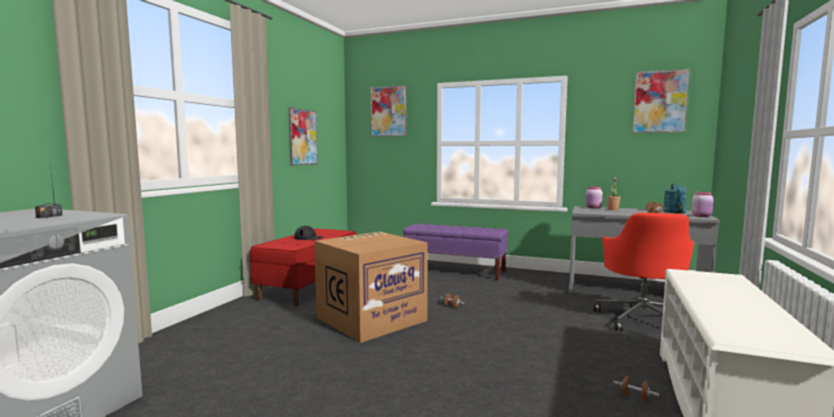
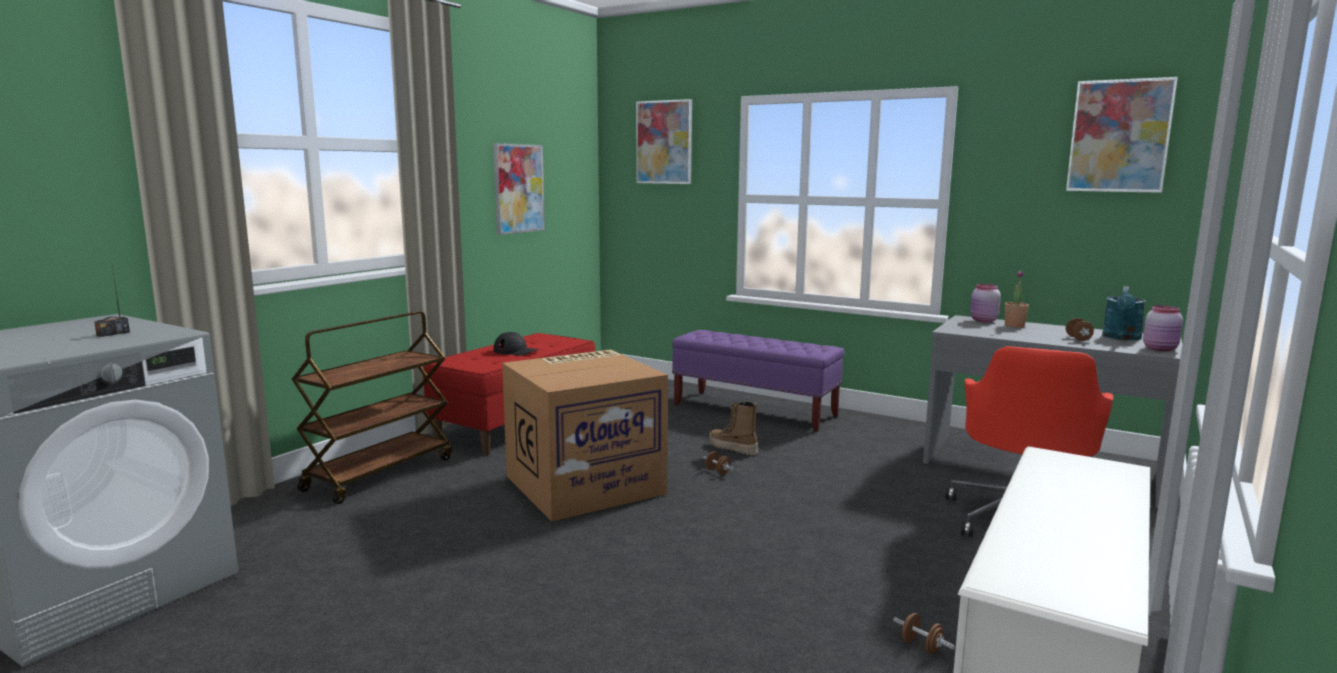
camera: 10 degrees right, 5 degrees up
(226, 322) = (380, 473): none -> brown cart
(453, 292) = (733, 448): none -> boot

